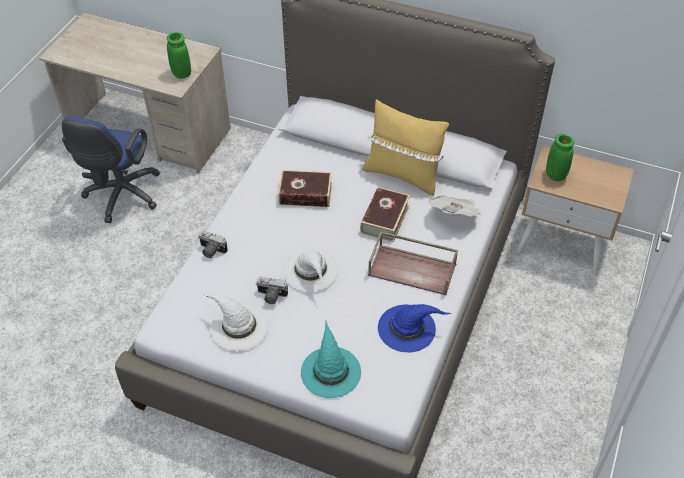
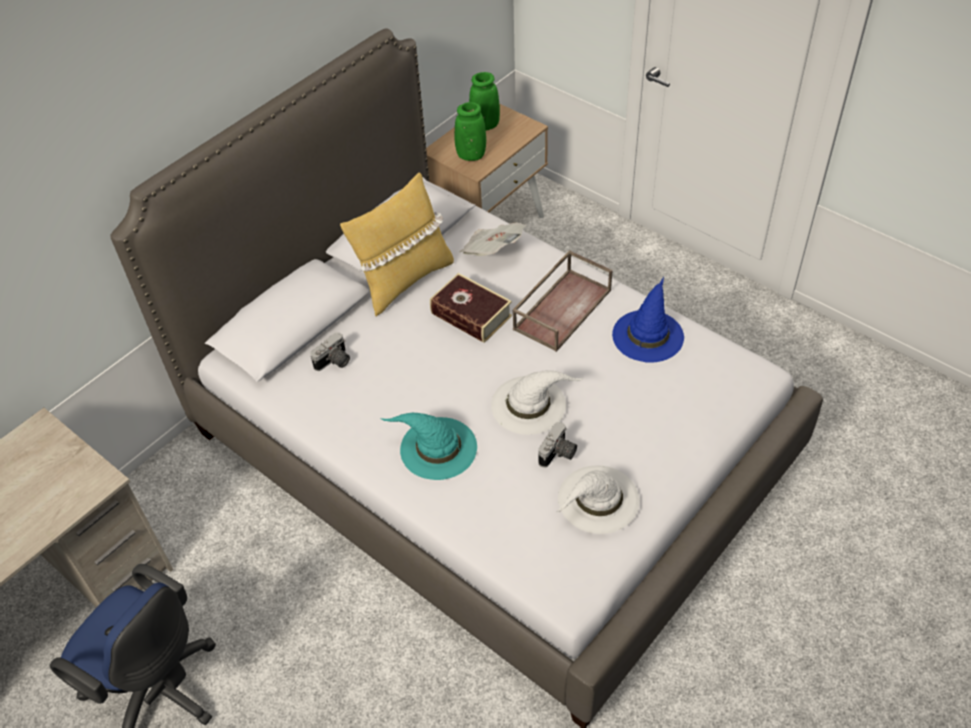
camera: 70 degrees left, 0 degrees up
(181, 73) = (71, 469): green vase -> green vase (485, 125)
(211, 251) = (449, 510): camera -> camera (334, 362)
(305, 193) = (390, 383): book -> none
(330, 371) = (692, 419): turquoise hat -> turquoise hat (437, 448)

